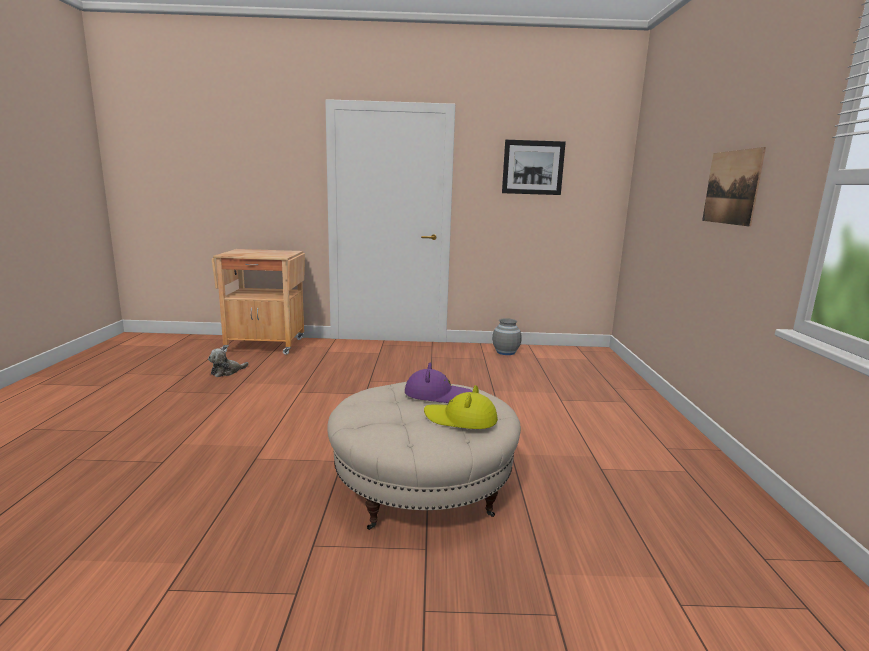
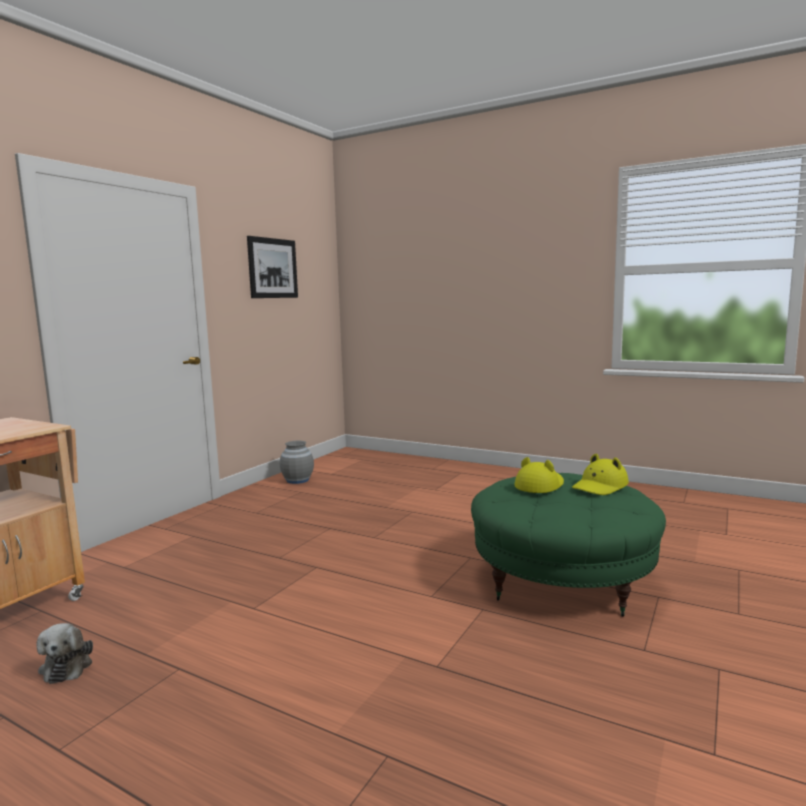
camera: 60 degrees left, 5 degrees down
(422, 488) = (562, 579): beige ottoman -> green ottoman
(437, 395) = (539, 485): purple hat -> yellow hat
(731, 187) = (513, 281): picture -> none

